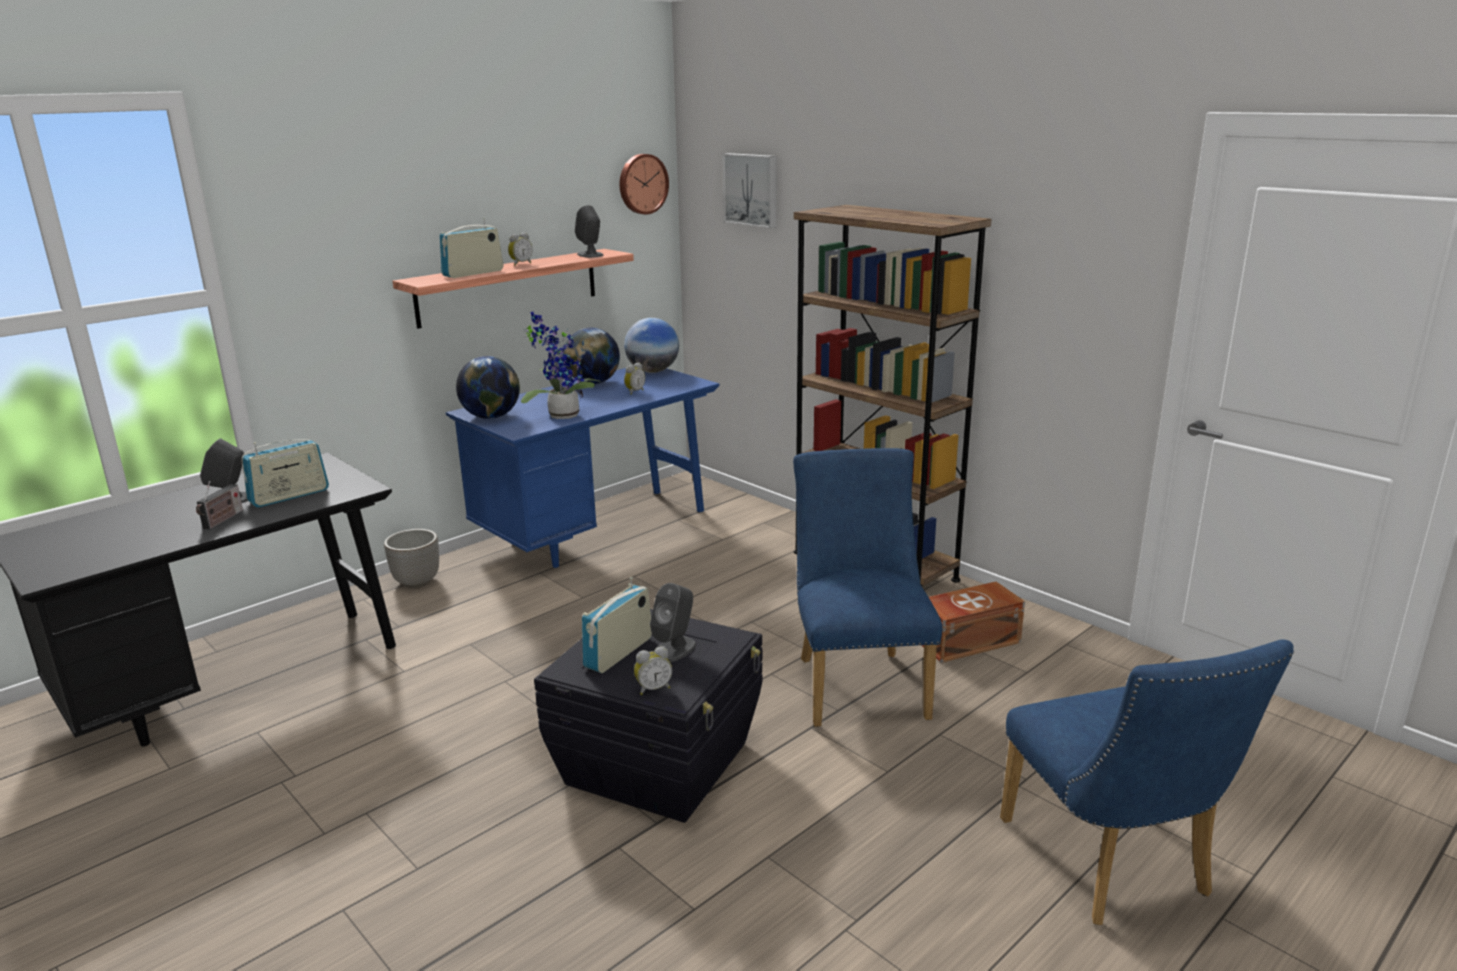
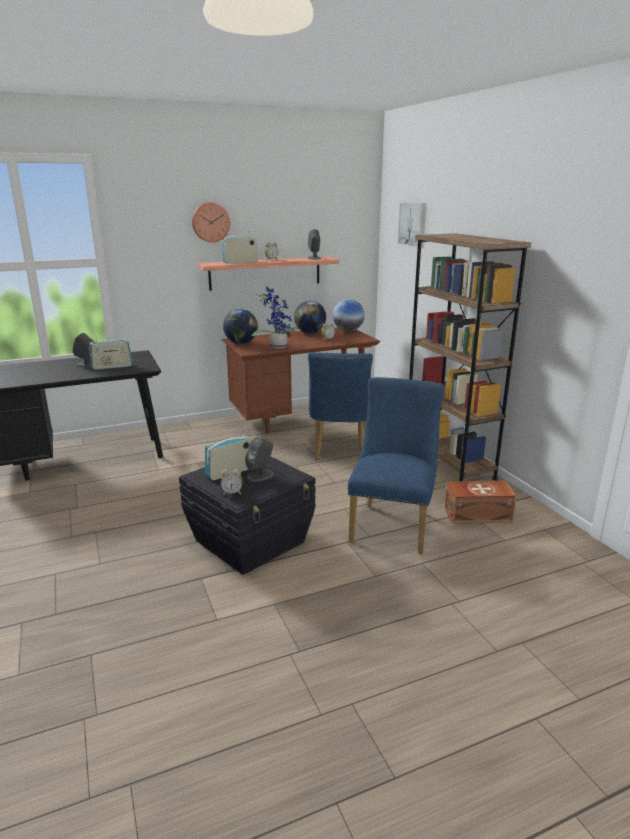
camera: 20 degrees right, 0 degrees up
(222, 520) = (74, 373): radio -> none
(416, 582) = (193, 428): planter -> none
(597, 531) = (301, 418): blue desk -> brown desk
(642, 184) = (355, 220): wall clock -> wall clock (210, 222)
(1112, 867) = (480, 666): blue chair -> blue chair (339, 450)

